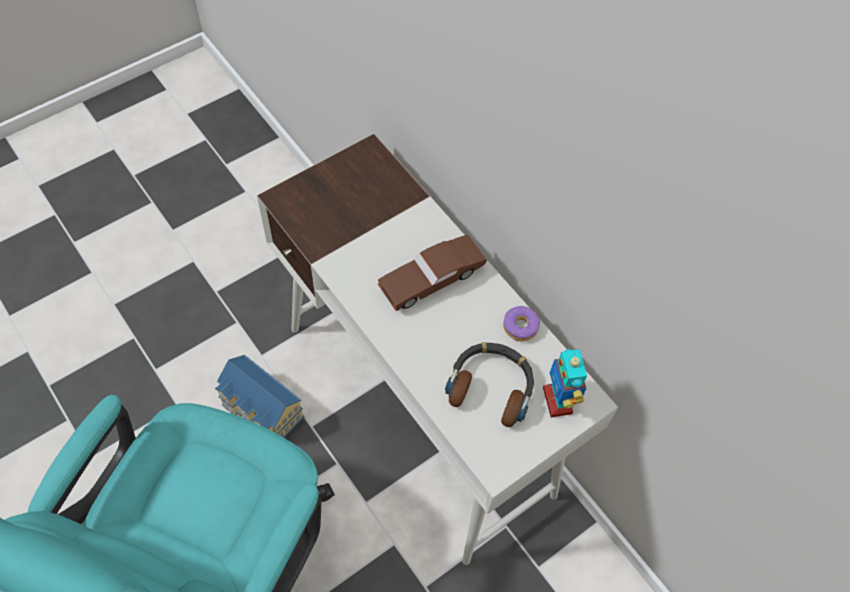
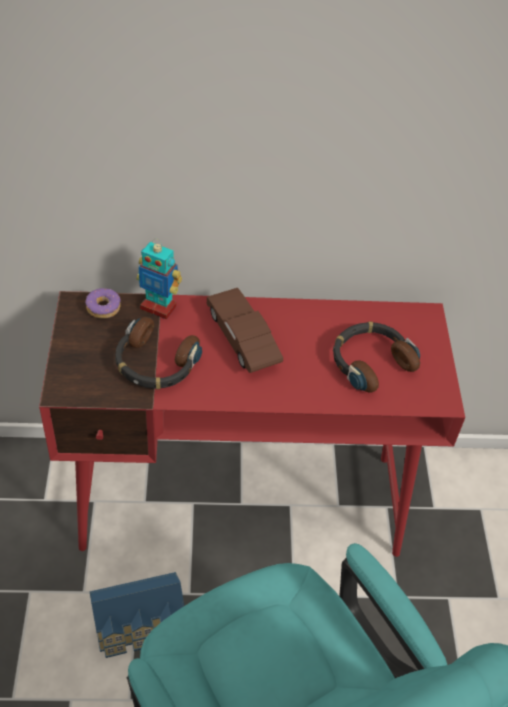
camera: 55 degrees left, 10 degrees down
(355, 237) = (155, 363): none -> headphones
(419, 410) = (242, 501): white desk -> red desk
(432, 279) = (243, 339): brown toy car -> brown toy car turned 150 degrees clockwise
(520, 327) = (333, 314): donut -> donut (103, 307)
(558, 400) = (413, 331): toy robot -> toy robot (158, 307)

